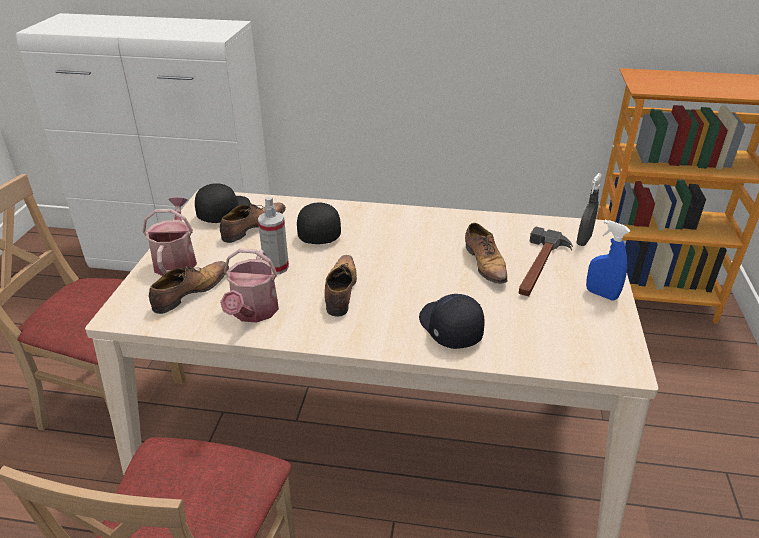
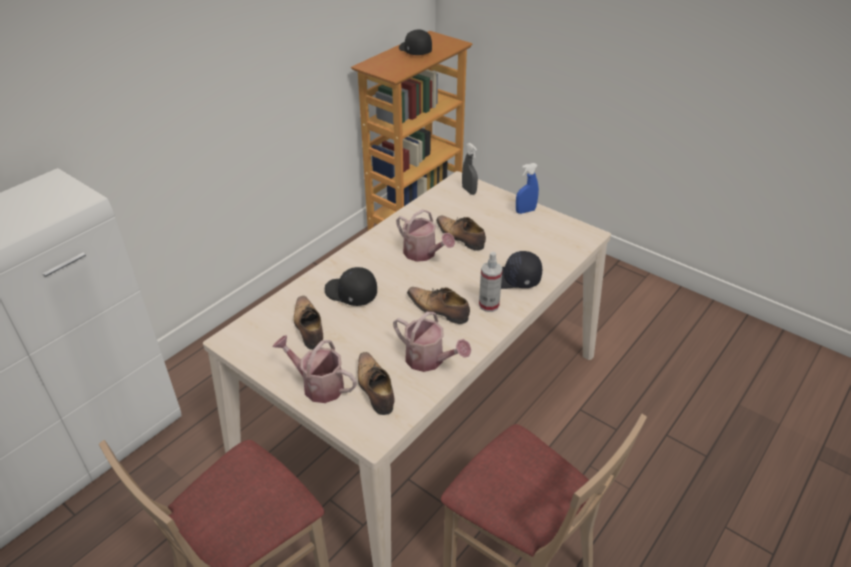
camera: 60 degrees left, 5 degrees up
(223, 212) = (264, 337): black cap -> black cap (414, 51)
(276, 267) = (380, 331): spray bottle -> spray bottle (489, 305)
(427, 250) = (423, 254): none -> watering can
(485, 264) = (460, 237): shoe -> shoe turned 150 degrees counterclockwise
(539, 266) = (481, 219): hammer -> none

